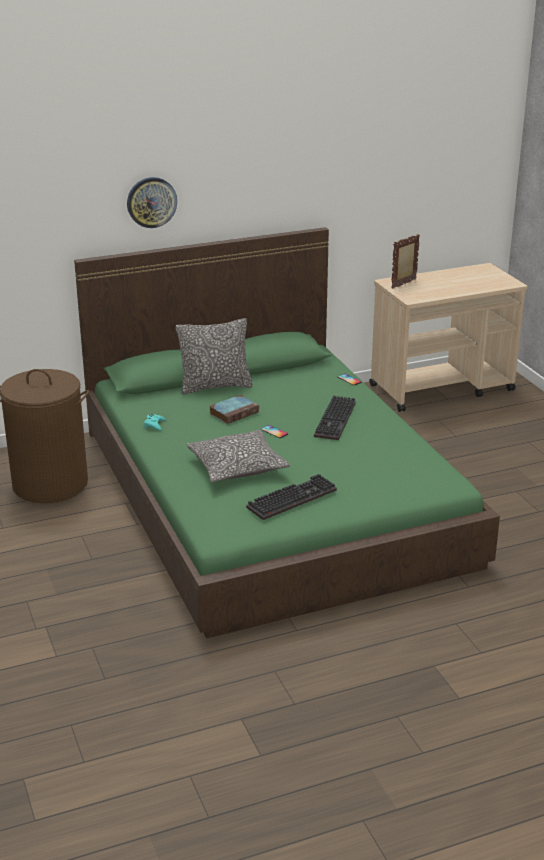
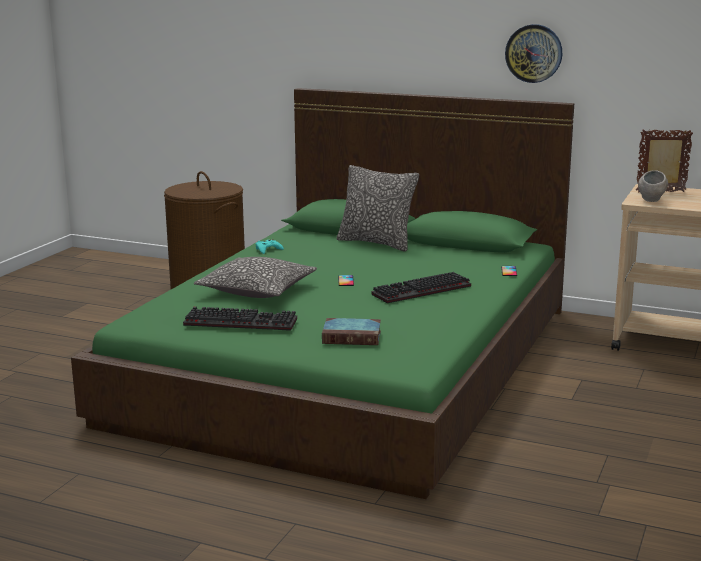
camera: 45 degrees right, 10 degrees down
(151, 202) = (378, 41): wall clock -> wall clock (534, 53)
(234, 412) = (347, 261): book -> book (353, 336)
(417, 296) = (651, 201): none -> grey bowl

